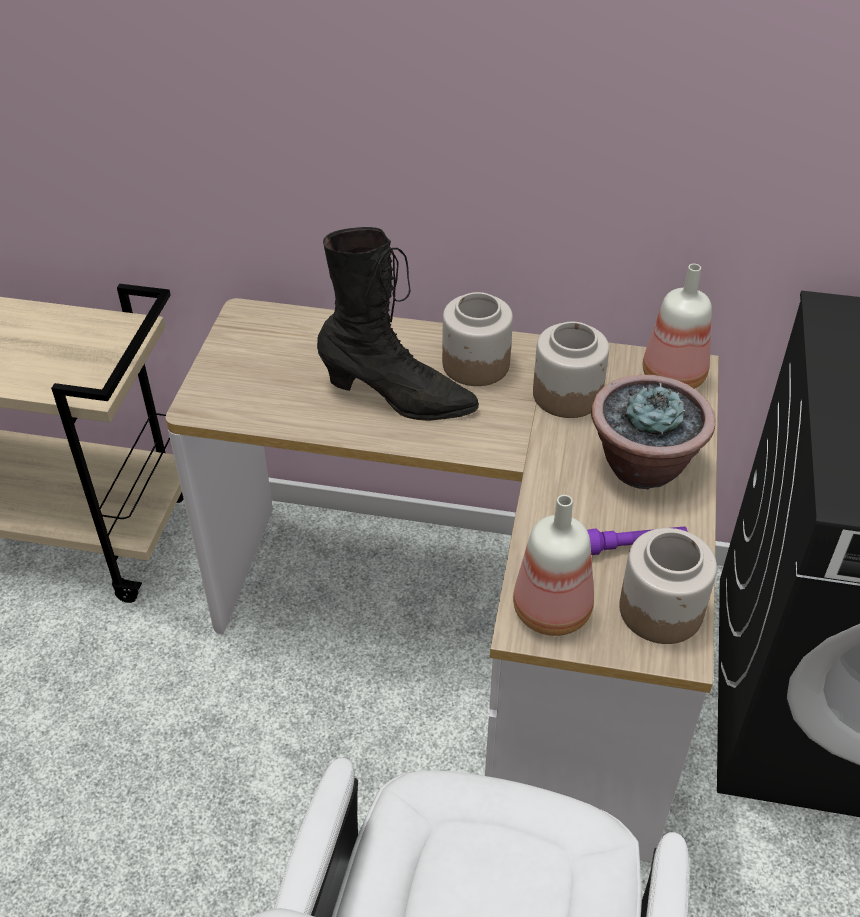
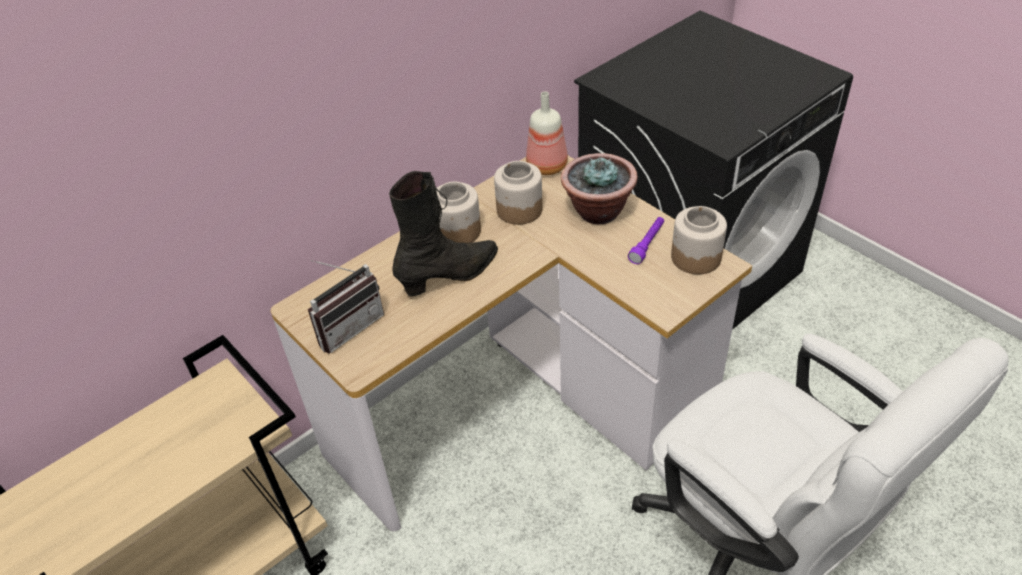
camera: 50 degrees left, 0 degrees up
(252, 364) = (347, 326): none -> radio
(553, 609) = (662, 294): bottle -> none

